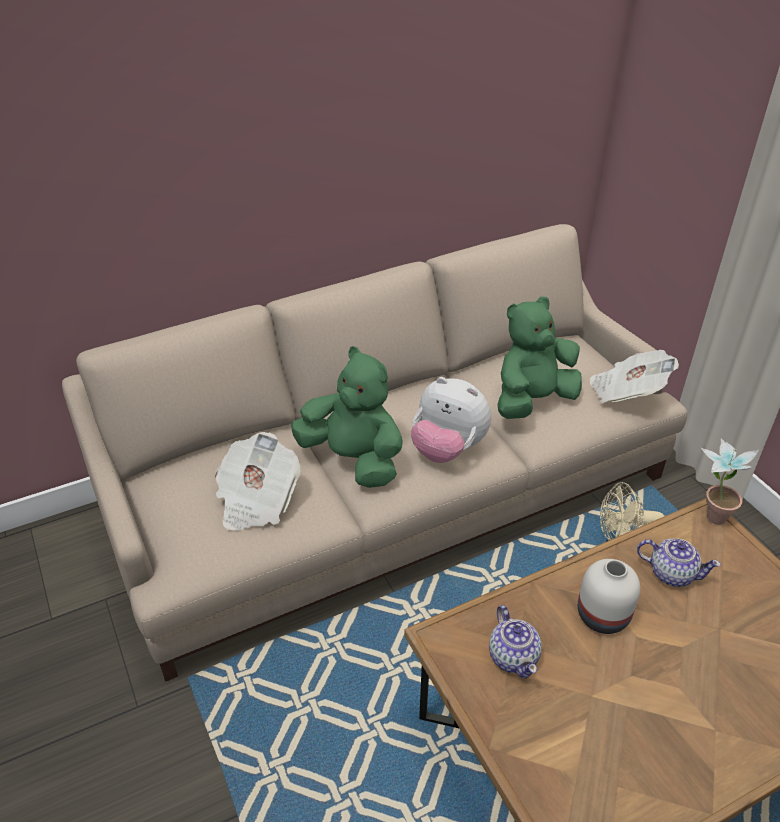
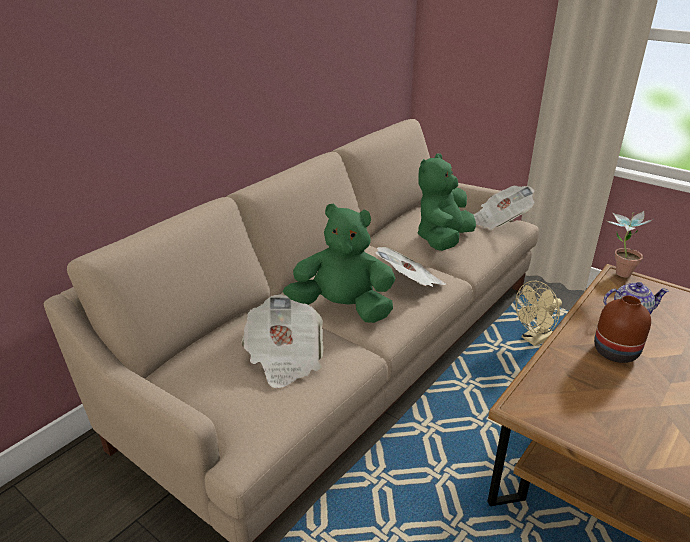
camera: 25 degrees left, 10 degrees down
(447, 449) = (409, 284): plush toy -> newspaper
(513, 656) = (584, 399): teapot -> none
(604, 615) = (616, 352): white vase -> brown vase

